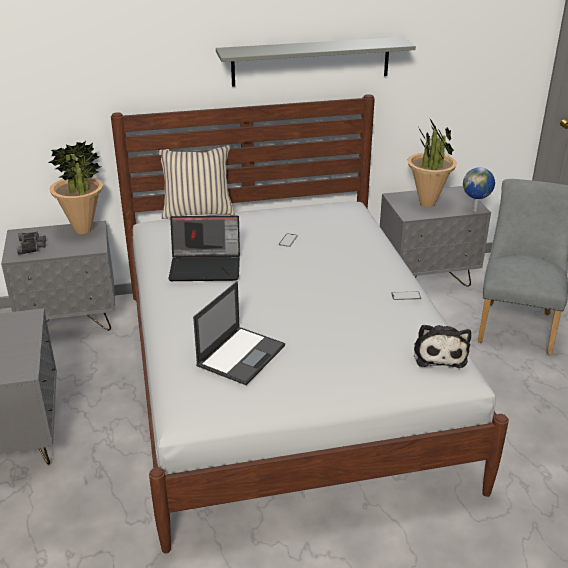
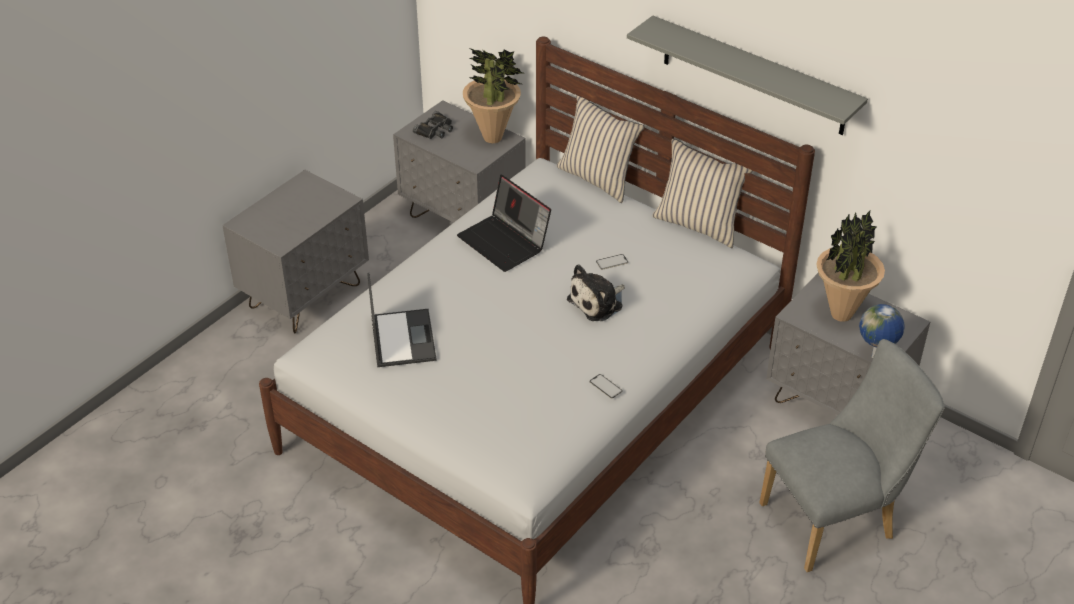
camera: 50 degrees right, 10 degrees up
(241, 355) = (402, 338): laptop -> laptop turned 90 degrees counterclockwise
(294, 202) = (698, 224): none -> beige pillow
(439, 354) = (536, 451): plush toy -> plush toy (598, 302)

